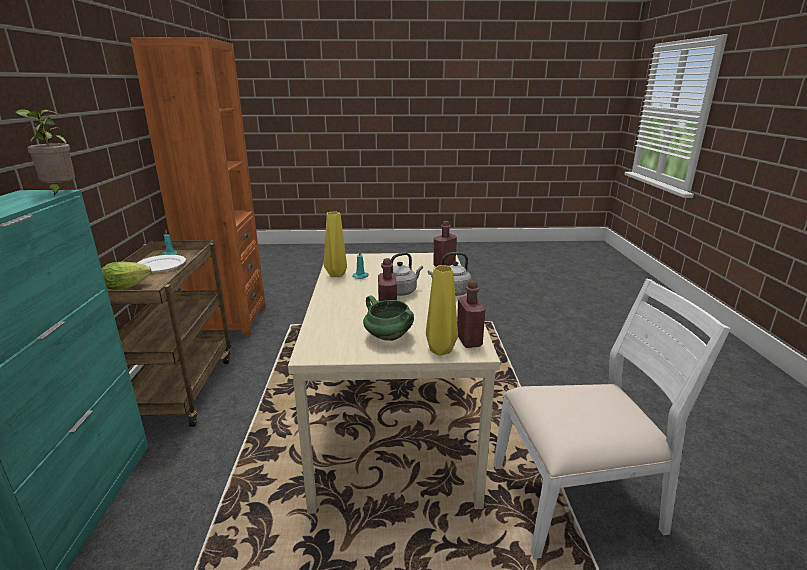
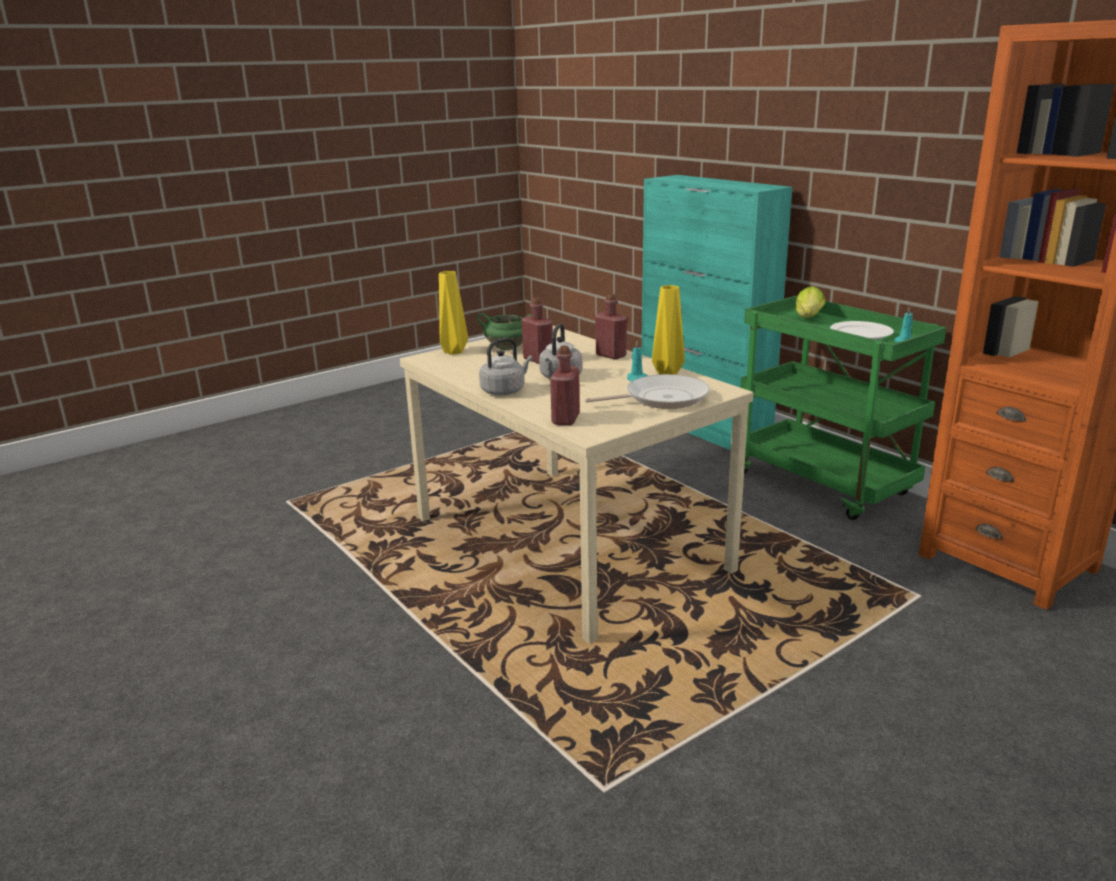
camera: 145 degrees right, 0 degrees up
(60, 192) = (753, 189): potted plant -> none
(180, 388) = (826, 485): brown cart -> green cart
(376, 262) = (661, 398): none -> frying pan
(469, 341) = (437, 361): red bottle -> red bottle (611, 355)
(577, 500) = (333, 554): white chair -> none

